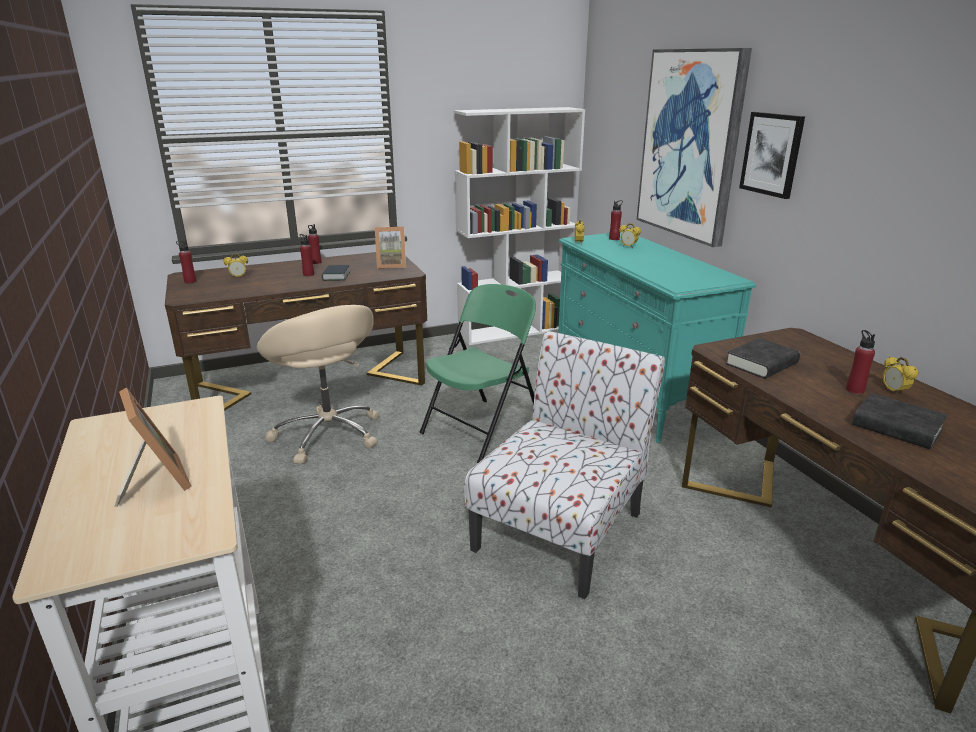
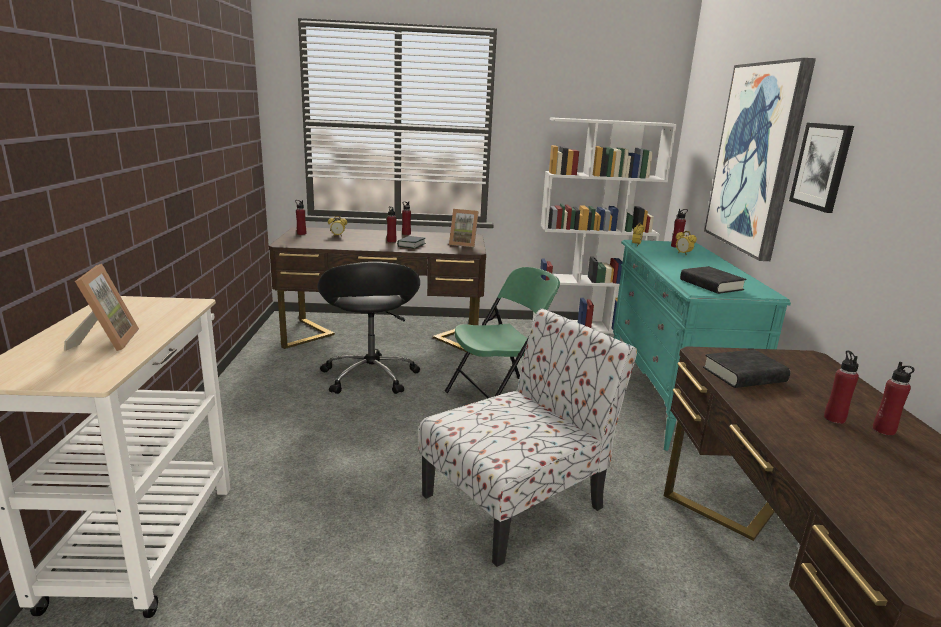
camera: 20 degrees right, 5 degrees down
(329, 436) = (370, 378): beige office chair -> black office chair
(893, 392) = (883, 430): alarm clock -> red bottle
(896, 427) = (852, 463): black book -> black book (711, 285)

